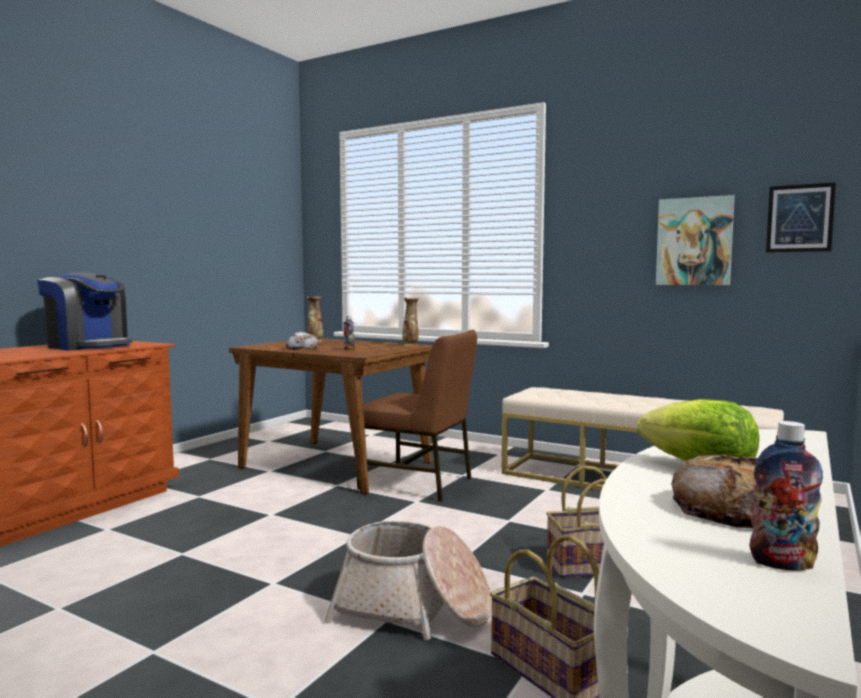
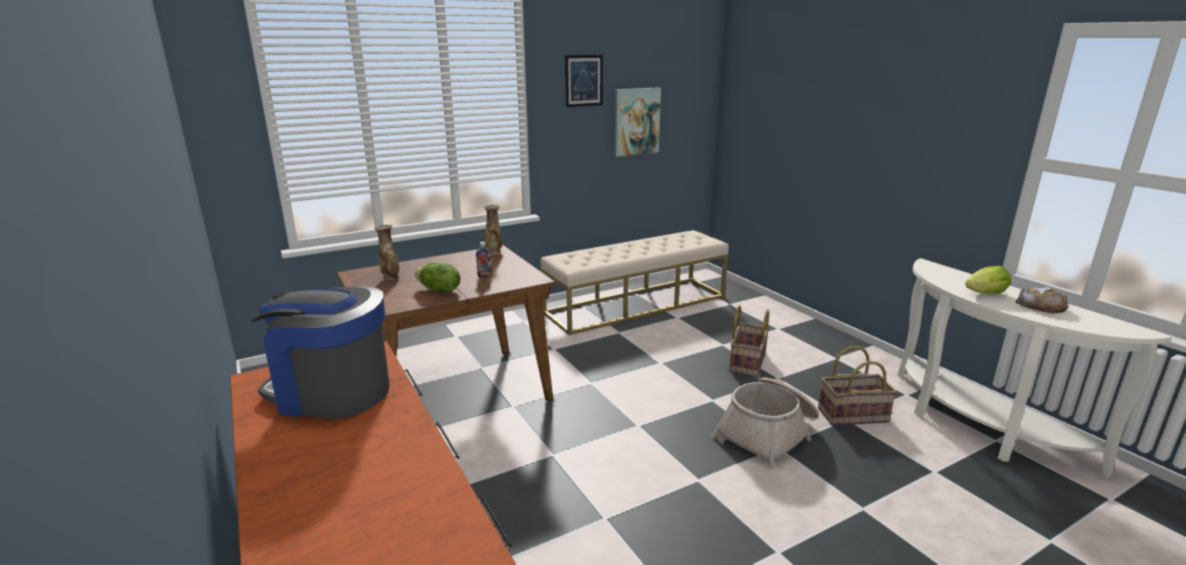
camera: 60 degrees left, 15 degrees up
(89, 346) = (331, 392): coffee machine -> coffee machine turned 135 degrees counterclockwise
(302, 348) = (439, 290): bread -> lettuce
(418, 483) = (552, 371): brown chair -> none
(782, 563) = (1095, 317): bottle -> none
(799, 218) = (690, 104): picture -> picture (584, 80)

